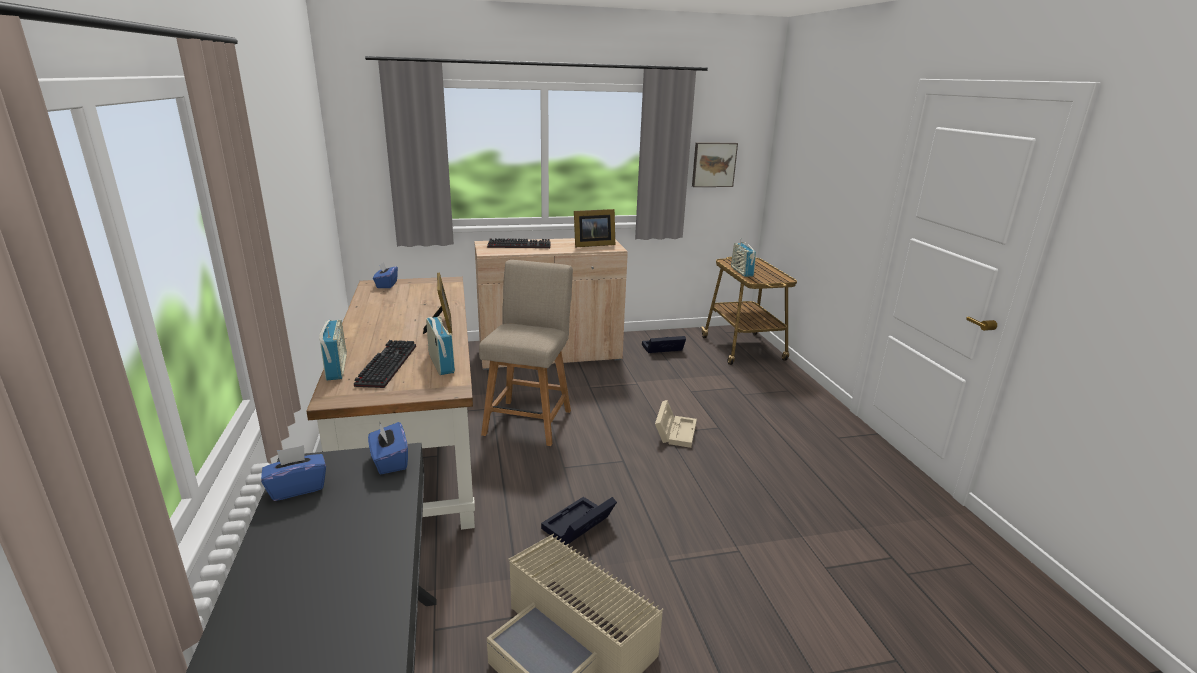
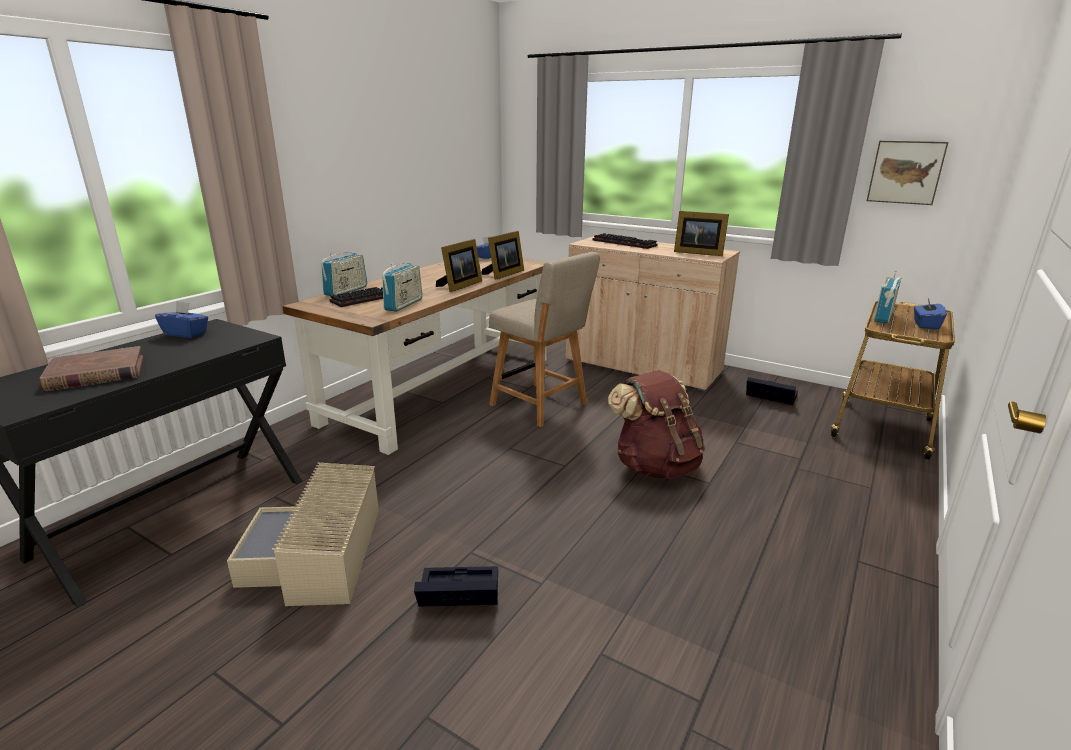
camera: 45 degrees right, 0 degrees up
(328, 580) = (96, 373): none -> brown book
(389, 461) = (245, 338): blue tissue box -> blue tissue box (925, 325)
(451, 302) = (503, 274): none -> picture frame
(529, 420) = (542, 406): beige chair -> beige chair turned 75 degrees clockwise
(577, 527) = (449, 490): black storage box -> black storage box (456, 595)
(675, 431) = (655, 466): beige storage box -> brown backpack

